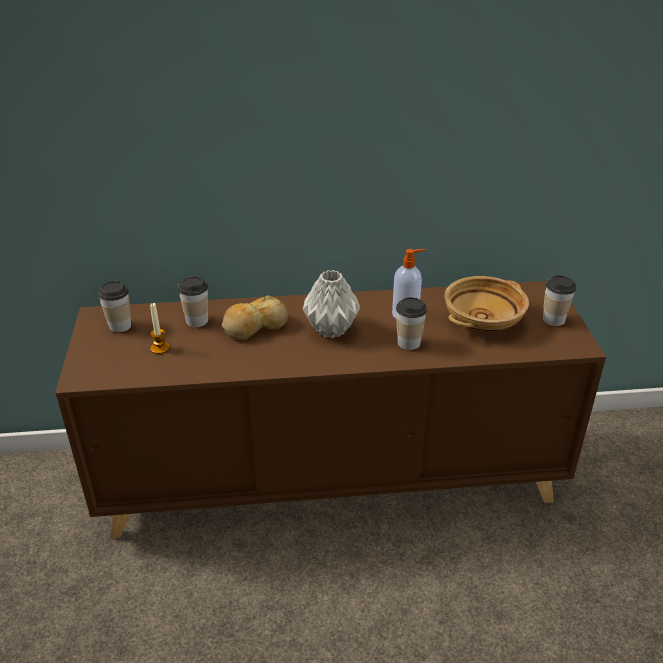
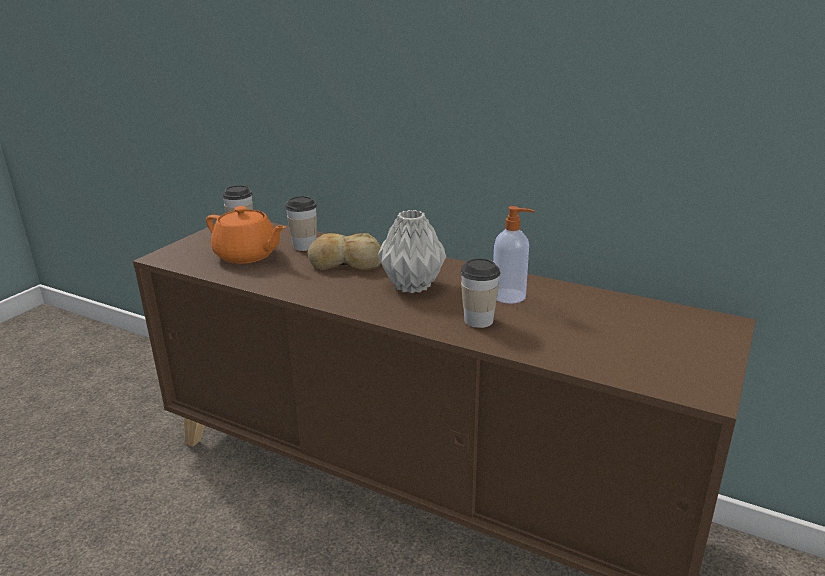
camera: 35 degrees right, 10 degrees down
(160, 348) = (247, 255): candle -> orange teapot
(483, 320) = (597, 327): beige bowl -> none
(553, 319) = (699, 355): cup -> none

